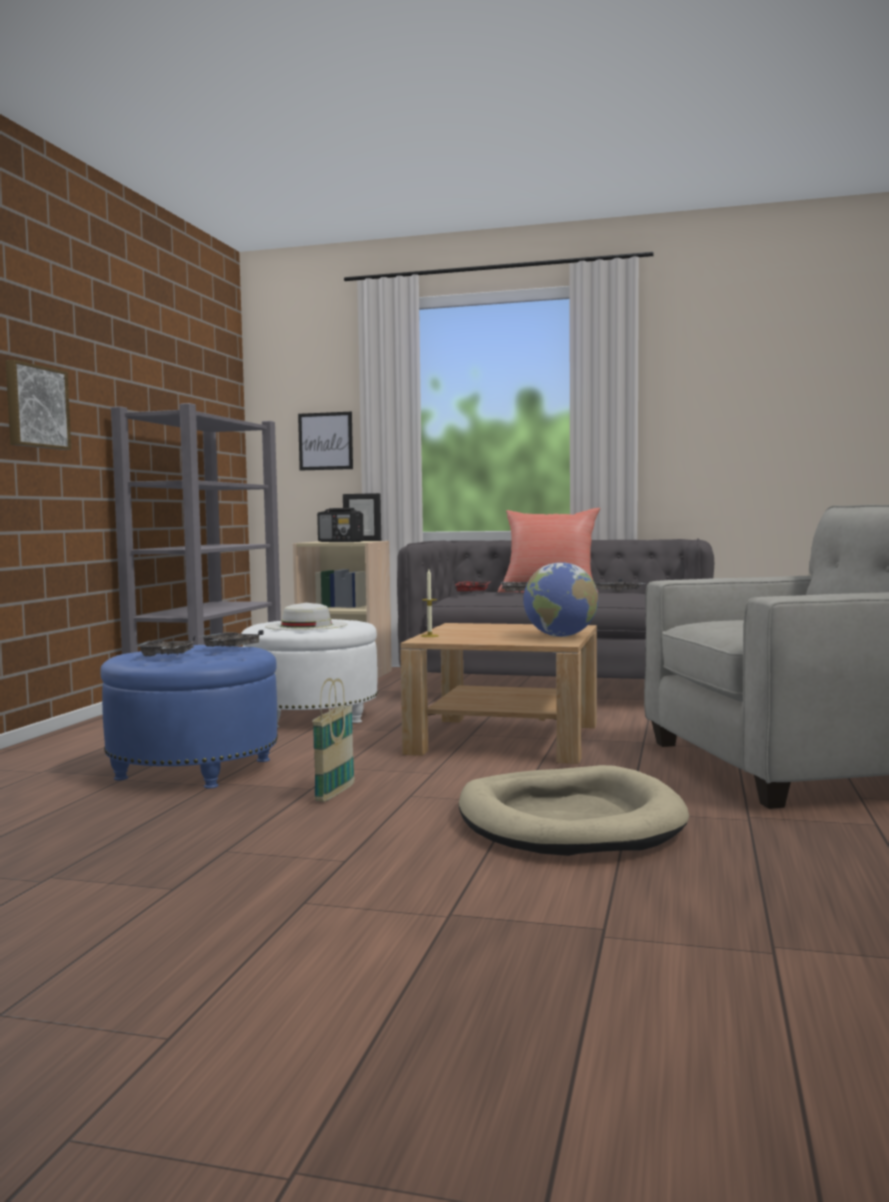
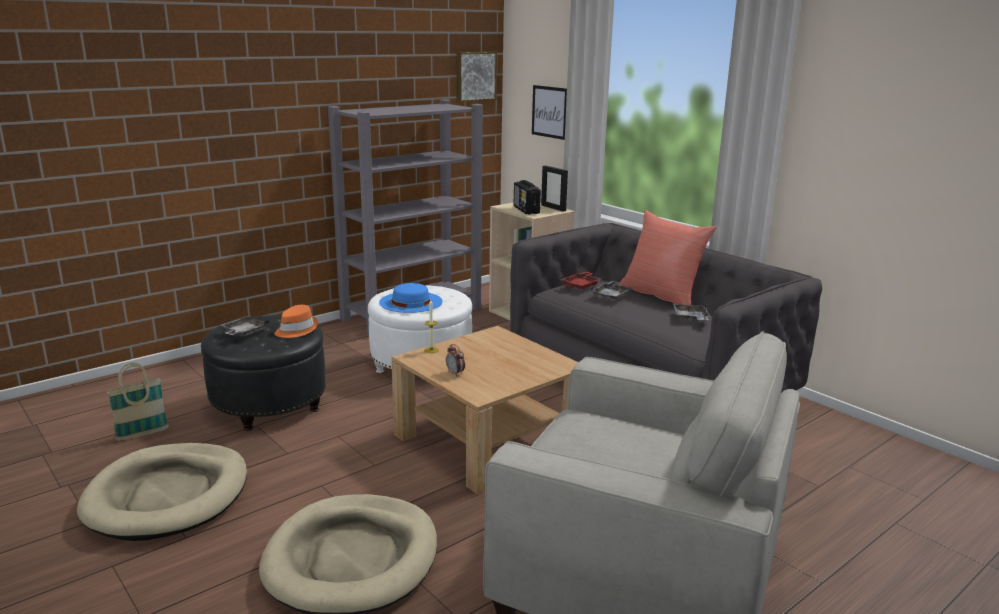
camera: 35 degrees right, 15 degrees up
(35, 407) = (250, 119): picture -> picture (475, 76)
(194, 769) = (269, 405): blue ottoman -> black ottoman
(229, 648) = (296, 329): grey tray -> orange hat
(237, 845) = (168, 496): none -> beige dog bed
(306, 625) = (411, 302): white hat -> blue hat
(335, 793) = (290, 464): basket -> basket (142, 434)
(497, 639) = (455, 373): none -> alarm clock
(560, 636) = (508, 382): globe -> none

